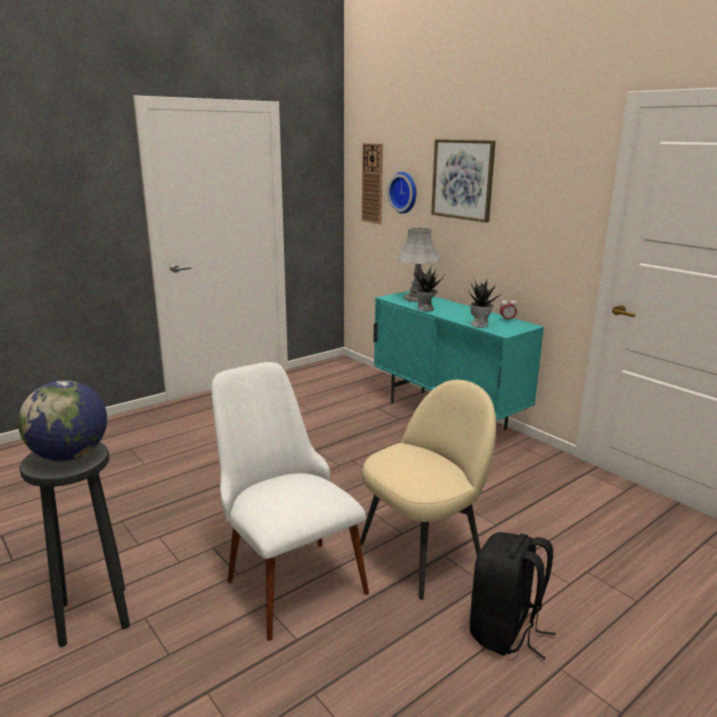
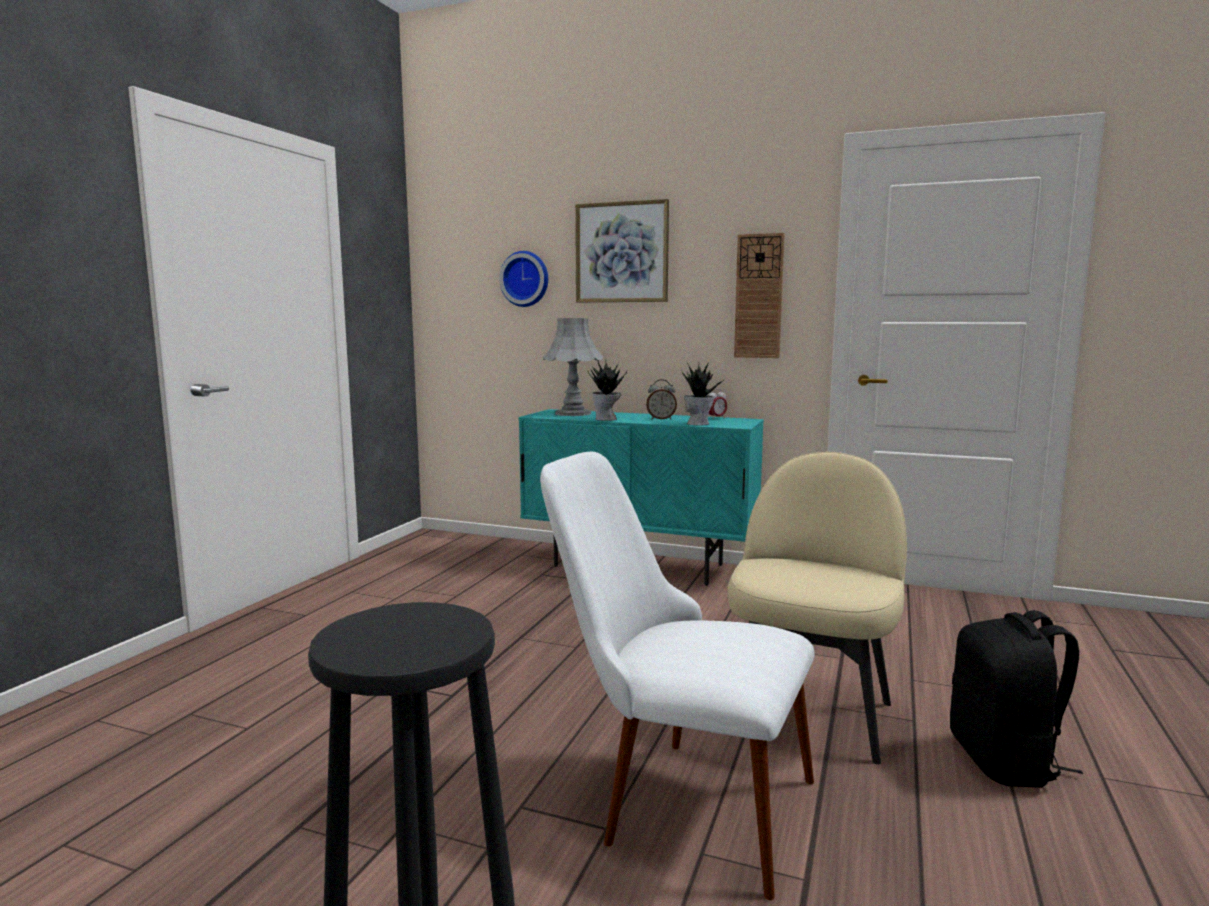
camera: 30 degrees left, 10 degrees down
(70, 456) = (413, 629): globe -> none
(372, 183) = (467, 273): wall clock -> wall clock (759, 296)
(464, 315) = (661, 419): none -> alarm clock

